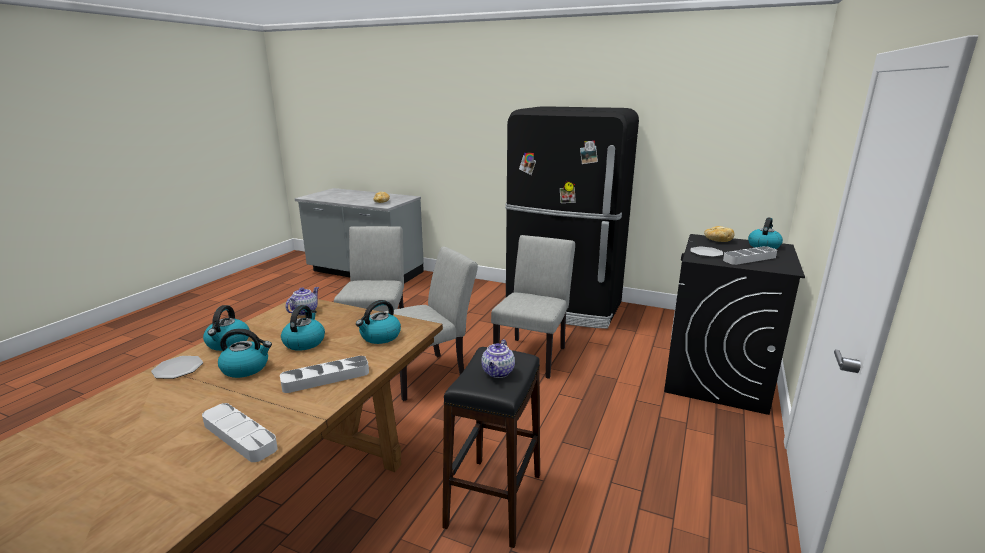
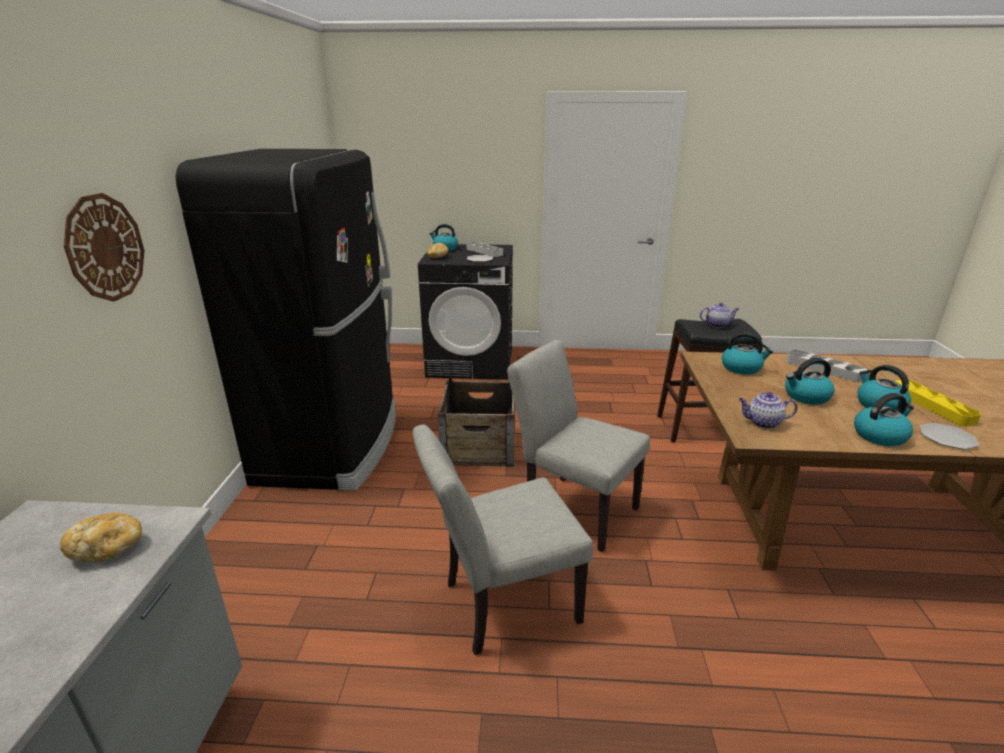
camera: 110 degrees left, 5 degrees up
(201, 395) = (931, 406): none -> yellow tray
(239, 436) = (914, 373): grey tray -> none
(481, 134) = (105, 248): none -> wall clock
(533, 354) = (479, 445): grey chair -> crate

